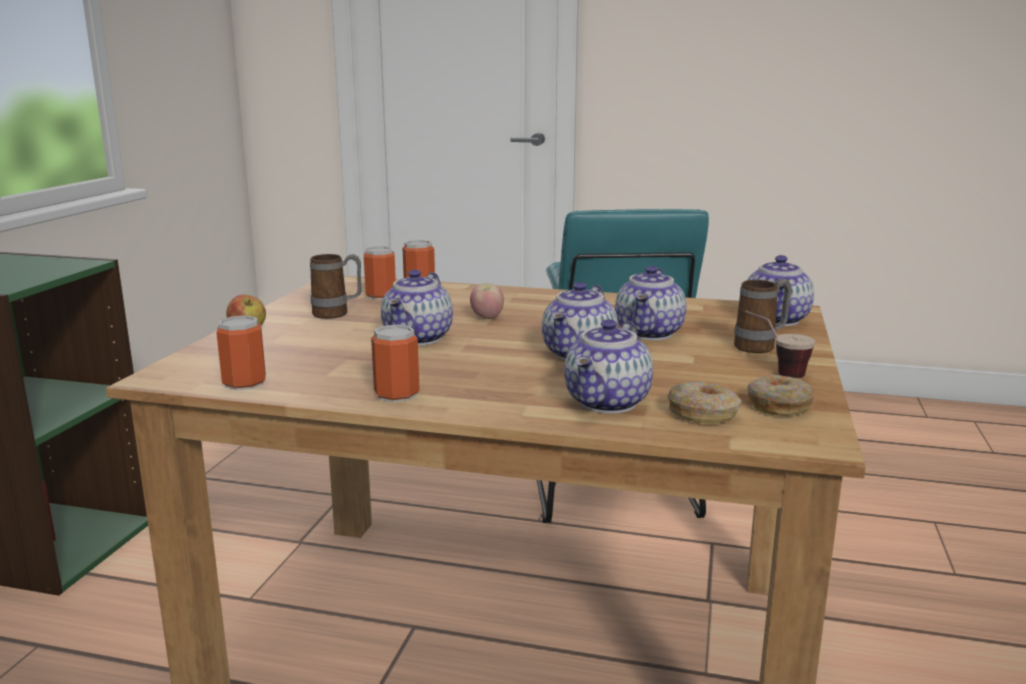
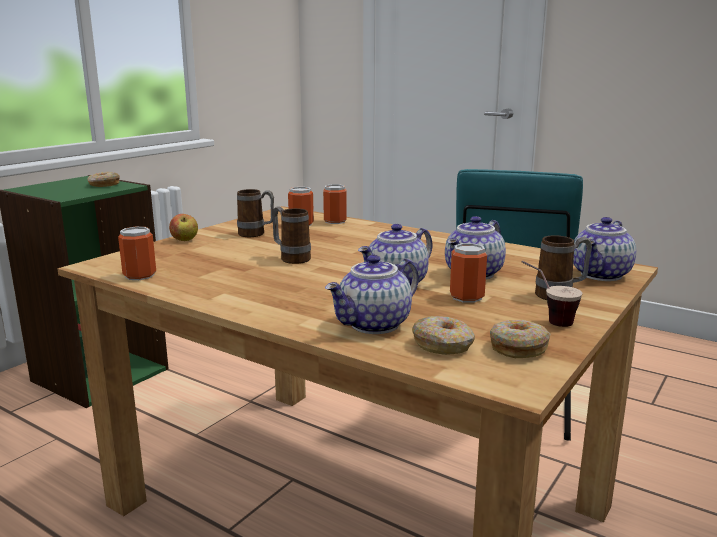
camera: 20 degrees right, 0 degrees up
(44, 264) = (104, 185): none -> donut
(396, 394) = (227, 297): can -> can (466, 297)
(419, 338) = (291, 258): teapot -> mug
(487, 318) = (358, 248): apple -> none

